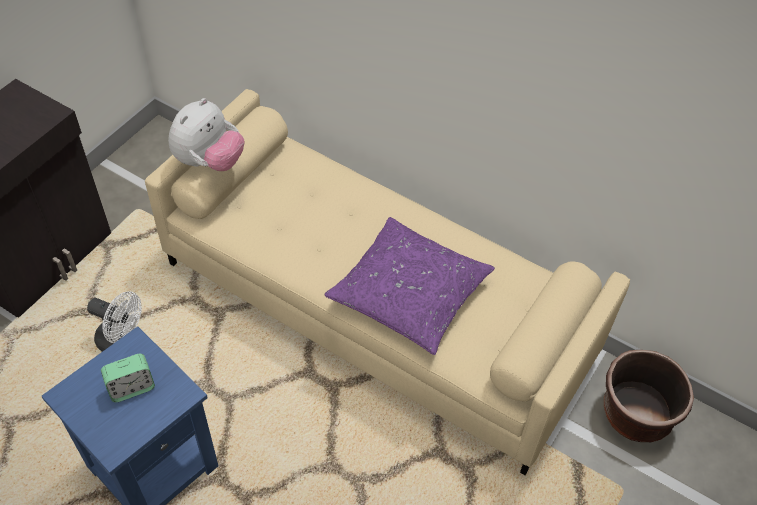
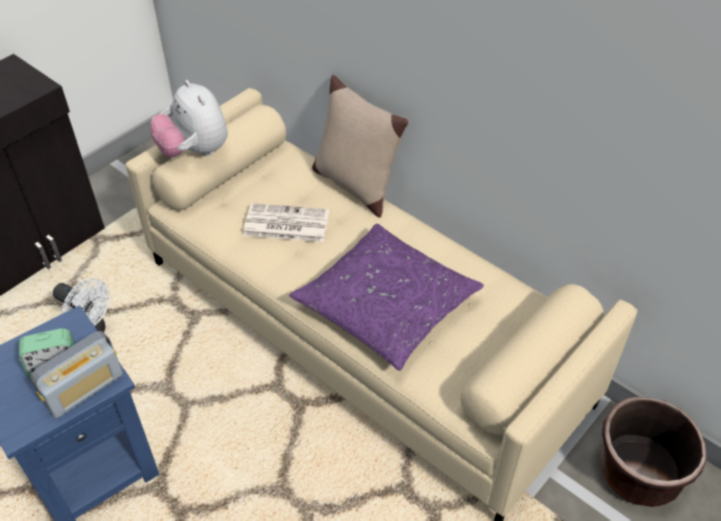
camera: 10 degrees right, 5 degrees down
(163, 404) = (84, 389): none -> radio
(209, 162) = (194, 151): plush toy -> plush toy turned 105 degrees clockwise
(303, 223) = (285, 224): none -> newspaper
(360, 177) = (355, 184): none -> beige pillow

